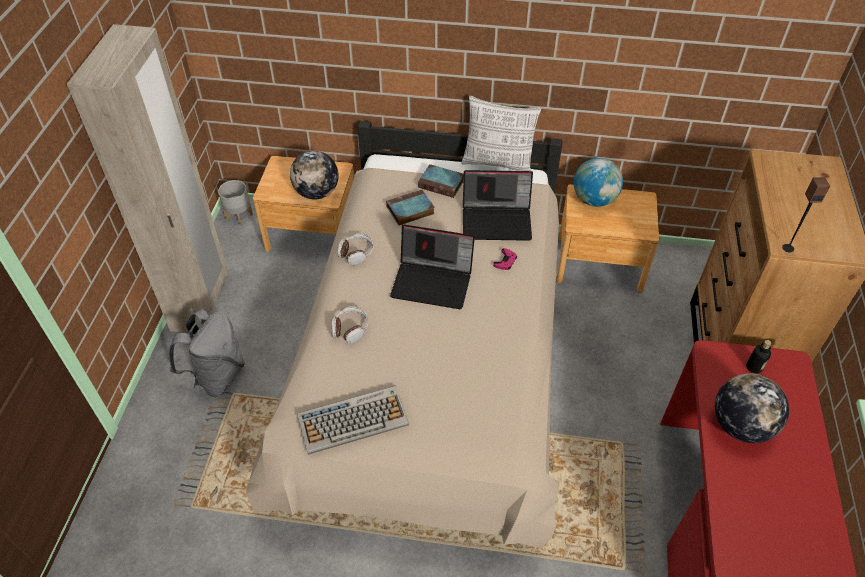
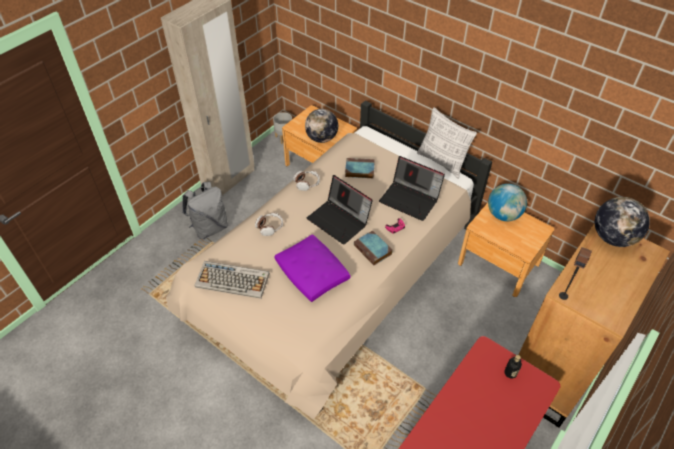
camera: 30 degrees right, 0 degrees up
(442, 184) = (393, 161): book -> book (373, 250)
(450, 362) = (312, 274): none -> purple pillow
(740, 425) = (468, 405): globe -> globe (612, 237)

